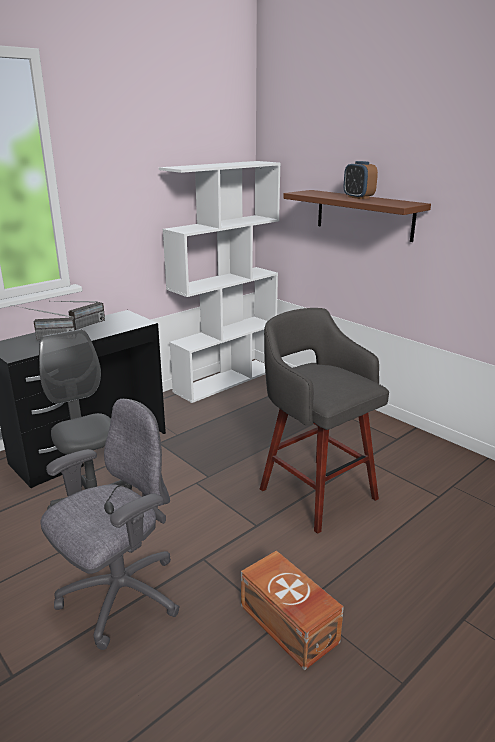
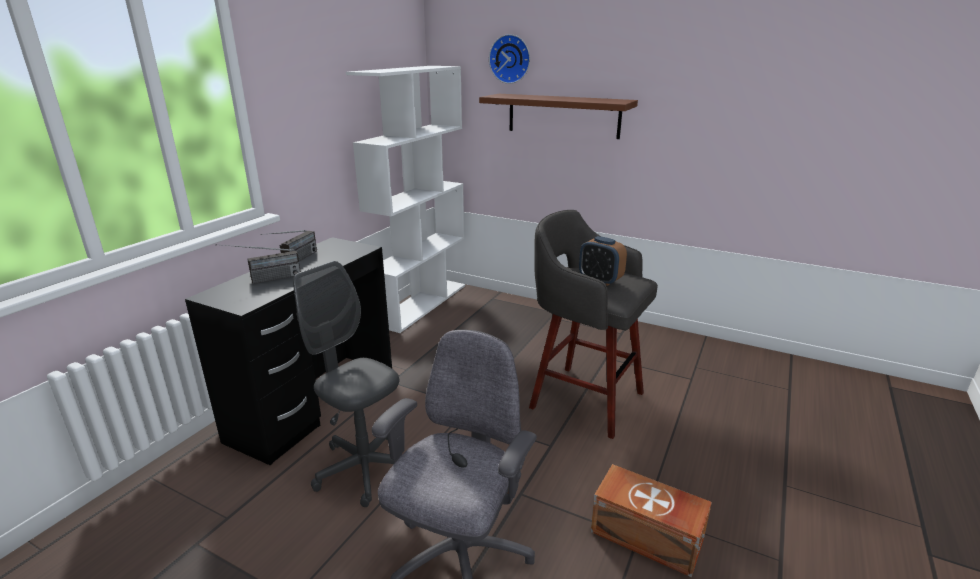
camera: 20 degrees left, 0 degrees up
(322, 157) = (510, 59): none -> wall clock
(358, 197) = (562, 97): alarm clock -> alarm clock (600, 280)

